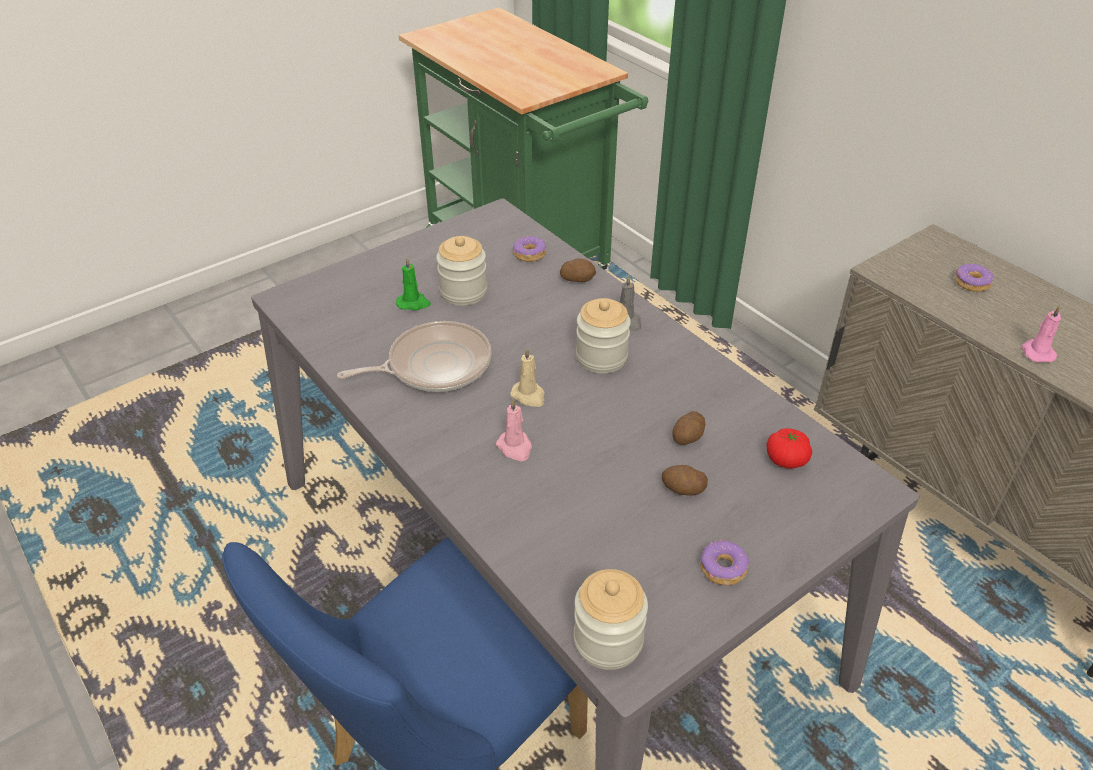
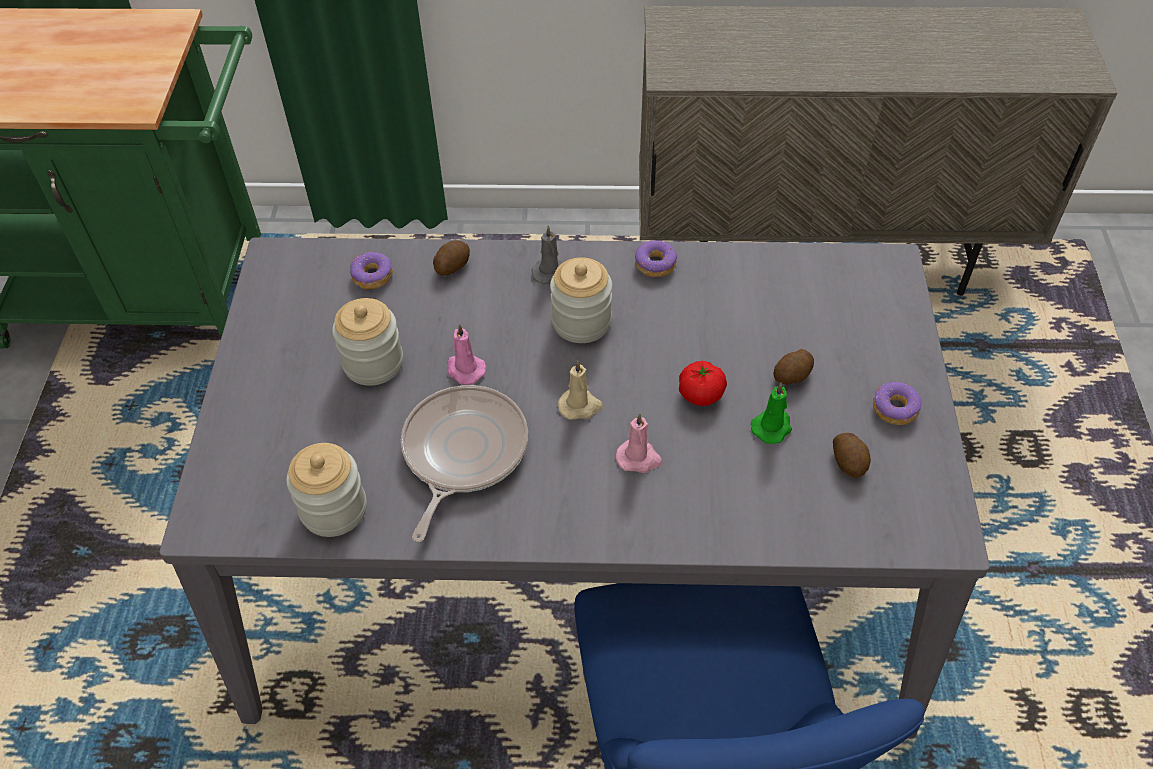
camera: 50 degrees left, 10 degrees up
(414, 303) = (345, 413): green candle -> green candle (772, 427)
(608, 640) = (910, 531): jar -> jar (333, 509)
(688, 437) = (737, 332): potato -> potato (849, 462)
(786, 459) = (816, 290): tomato -> tomato (701, 394)
(972, 283) = (738, 43): donut -> donut (656, 264)
(1036, 352) = (844, 72): pink candle -> pink candle (464, 369)

